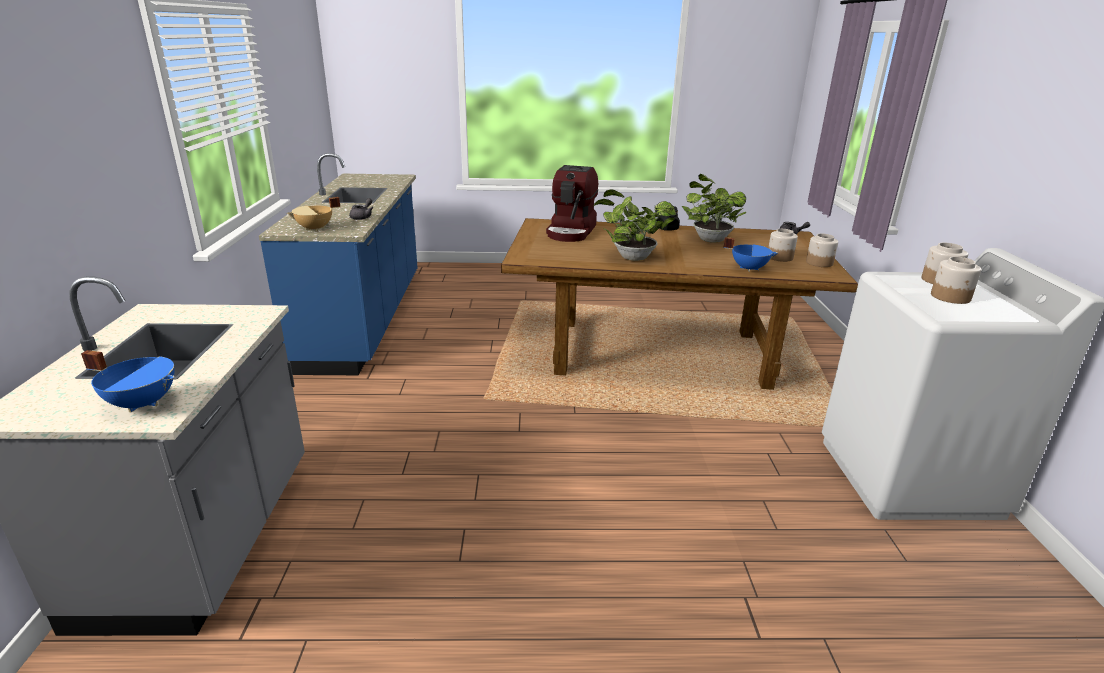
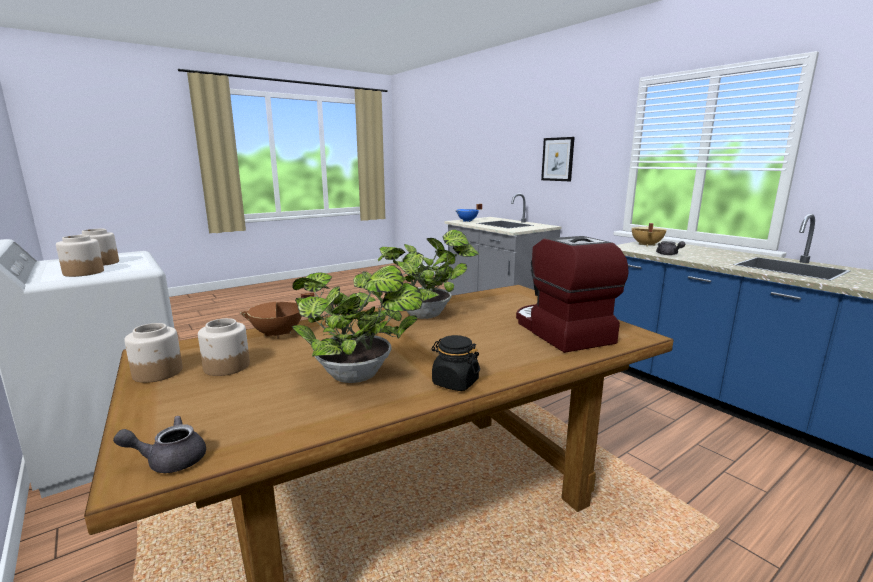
camera: 145 degrees right, 10 degrees down
(72, 167) = (557, 159): none -> picture
(748, 268) = (278, 334): blue cooking pot -> brown cooking pot

